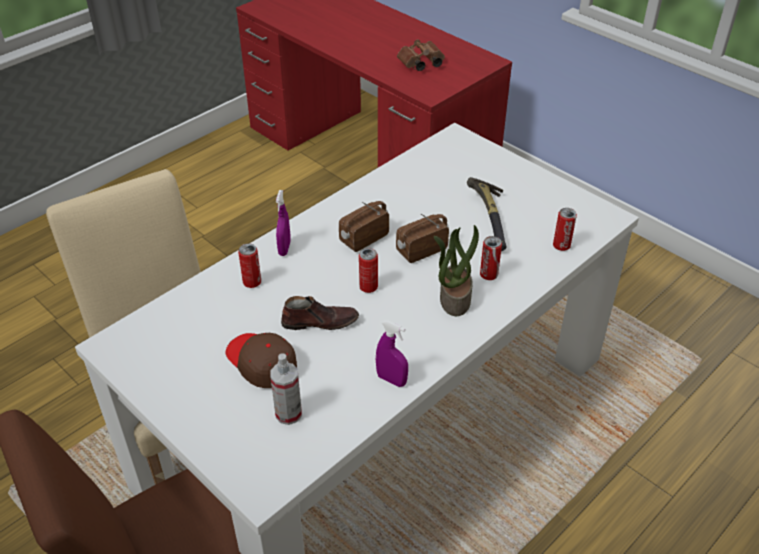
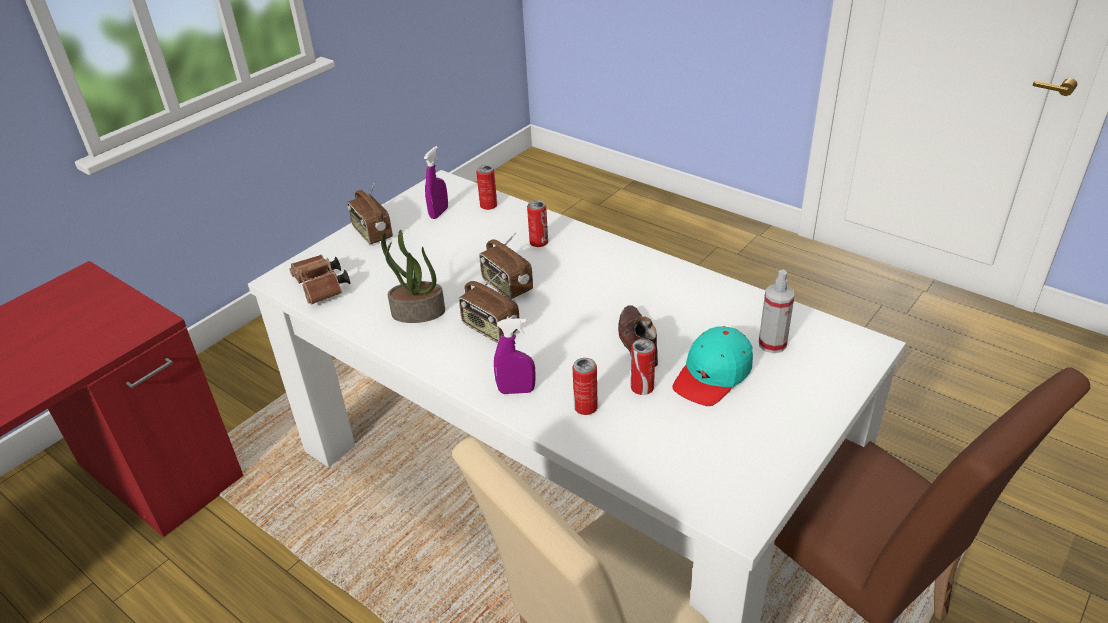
camera: 95 degrees left, 5 degrees down
(261, 362) = (713, 375): brown cap -> turquoise cap
(368, 287) = (574, 315): can -> can (642, 388)
(391, 380) = (701, 287): purple spray bottle -> purple spray bottle (439, 213)
(420, 64) = (58, 338): brown binoculars -> brown binoculars (322, 289)
(454, 298) = (578, 260): potted plant -> potted plant (417, 313)
(492, 220) = (450, 245): hammer -> none
(518, 176) = (371, 233): none -> radio

